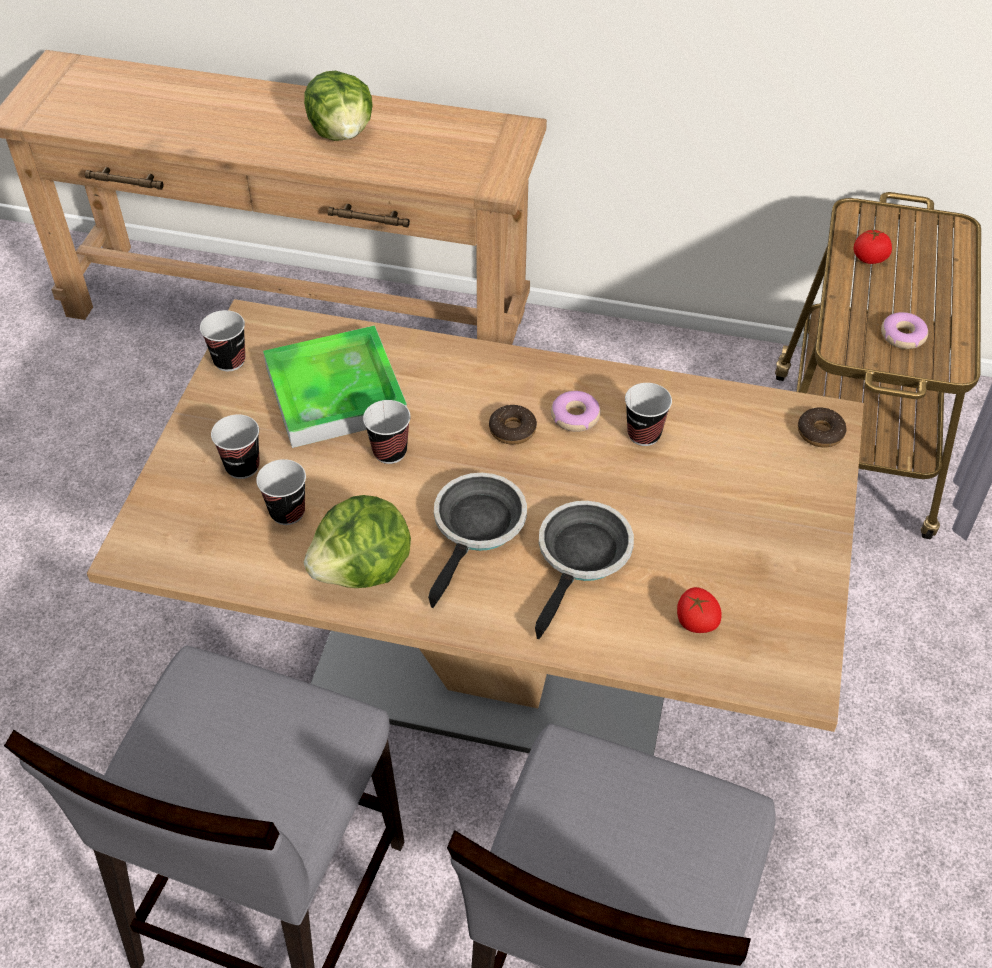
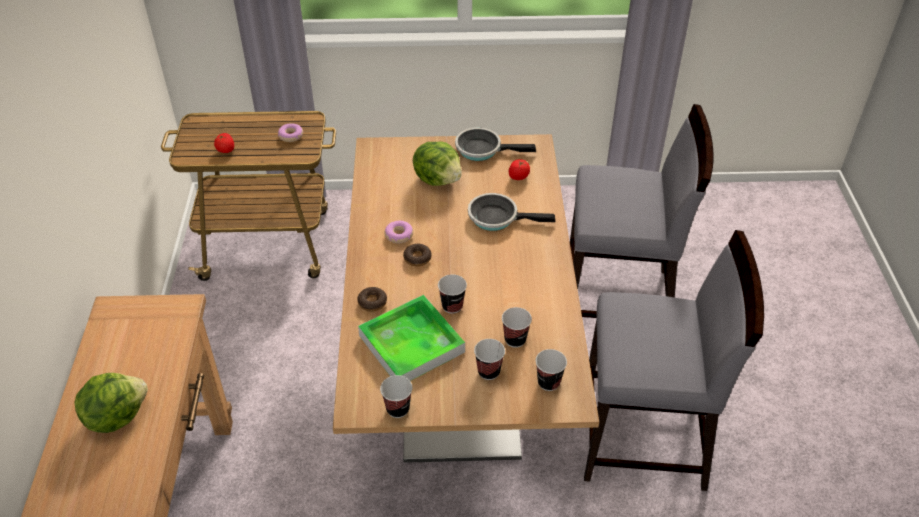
camera: 105 degrees left, 5 degrees down
(364, 570) = (541, 296): lettuce -> lettuce (438, 179)
(477, 528) = (494, 258): frying pan -> frying pan (482, 149)
(644, 434) = (404, 208): cup -> cup (548, 382)
(820, 433) = (383, 149): donut -> donut (372, 302)

